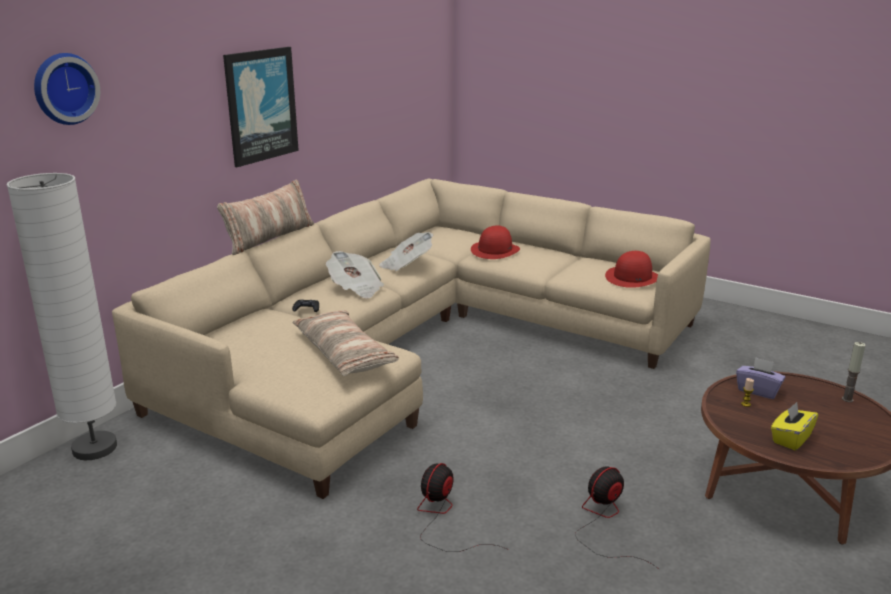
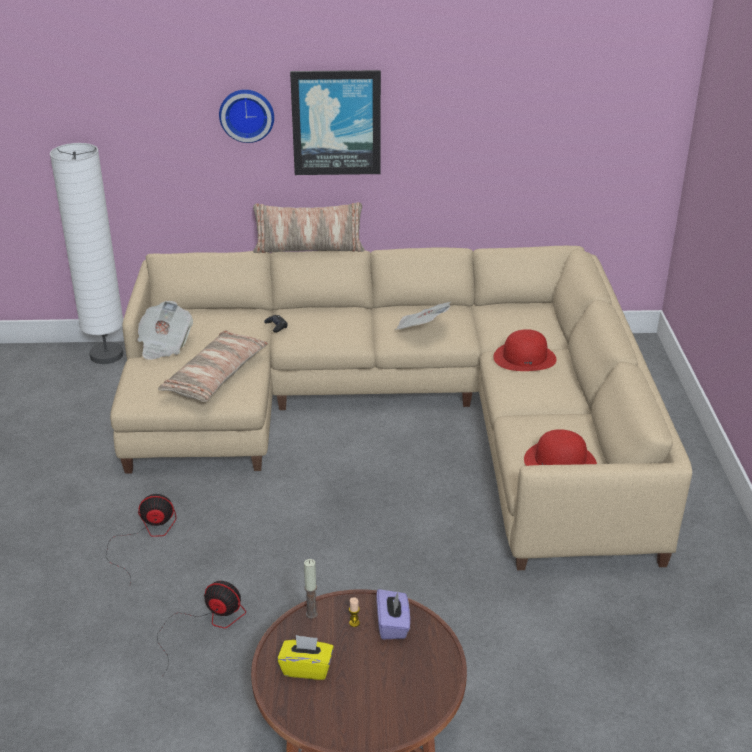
camera: 55 degrees right, 10 degrees up
(64, 88) = (122, 82): wall clock -> wall clock (247, 114)
(356, 289) = (340, 329): newspaper -> newspaper (164, 345)
(847, 399) = (435, 695): candle -> candle (311, 614)

